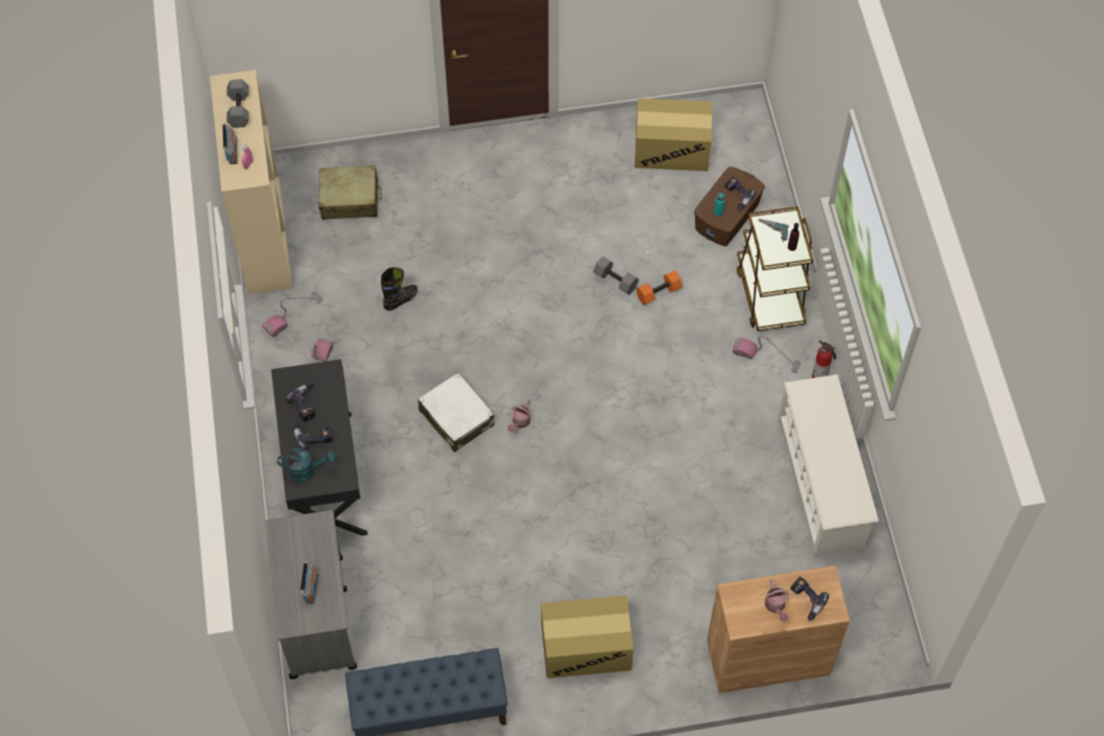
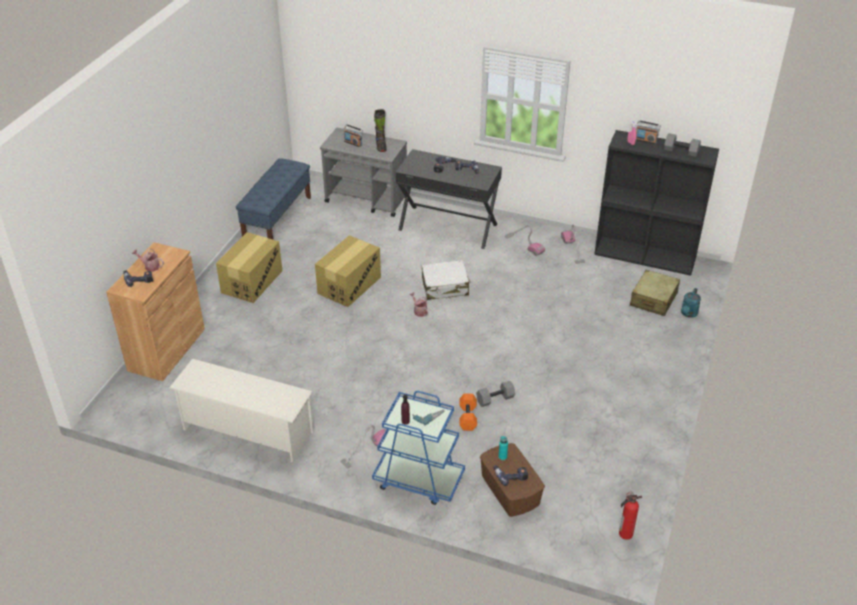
camera: 120 degrees right, 20 degrees down
(263, 234) = (646, 255): beige bookcase -> black bookcase
(306, 470) = (423, 159): turquoise watering can -> turquoise watering can (688, 314)
(401, 300) = (552, 294): black boot -> black boot (381, 146)
(672, 149) = (600, 487): cardboard box -> cardboard box (349, 285)
(770, 295) = (418, 480): brown cart -> blue cart
(820, 377) = (325, 473): fire extinguisher -> fire extinguisher (624, 534)

